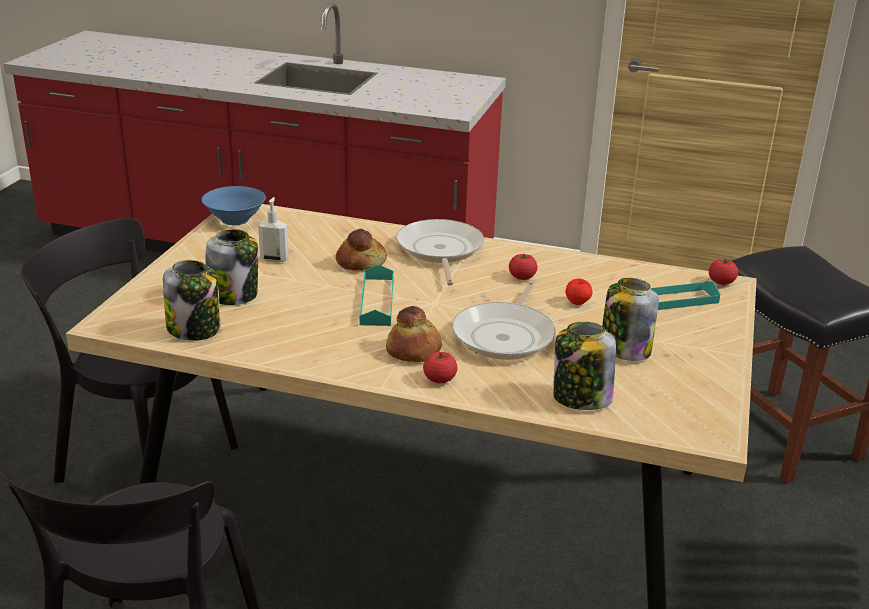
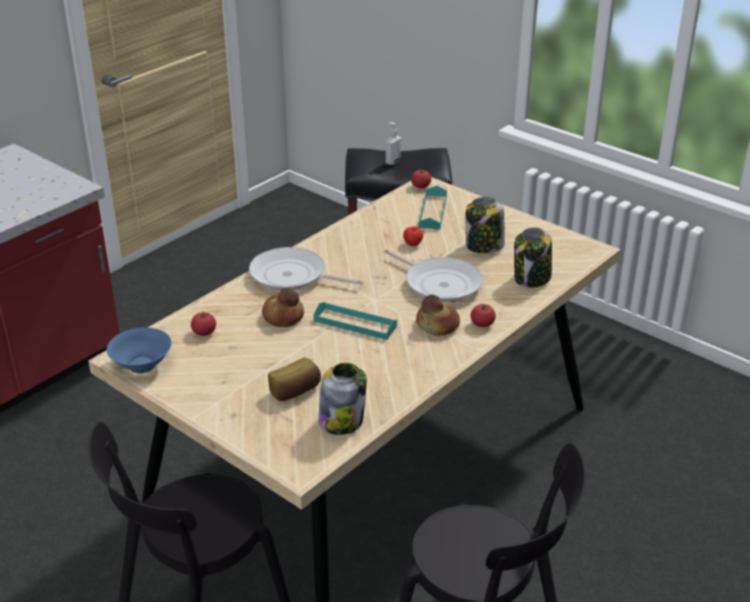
camera: 65 degrees left, 5 degrees up
(233, 295) = (295, 391): jar -> bread
(274, 259) = (243, 357): soap dispenser -> soap dispenser (392, 162)
(522, 277) = (361, 254): tomato -> tomato (204, 332)

